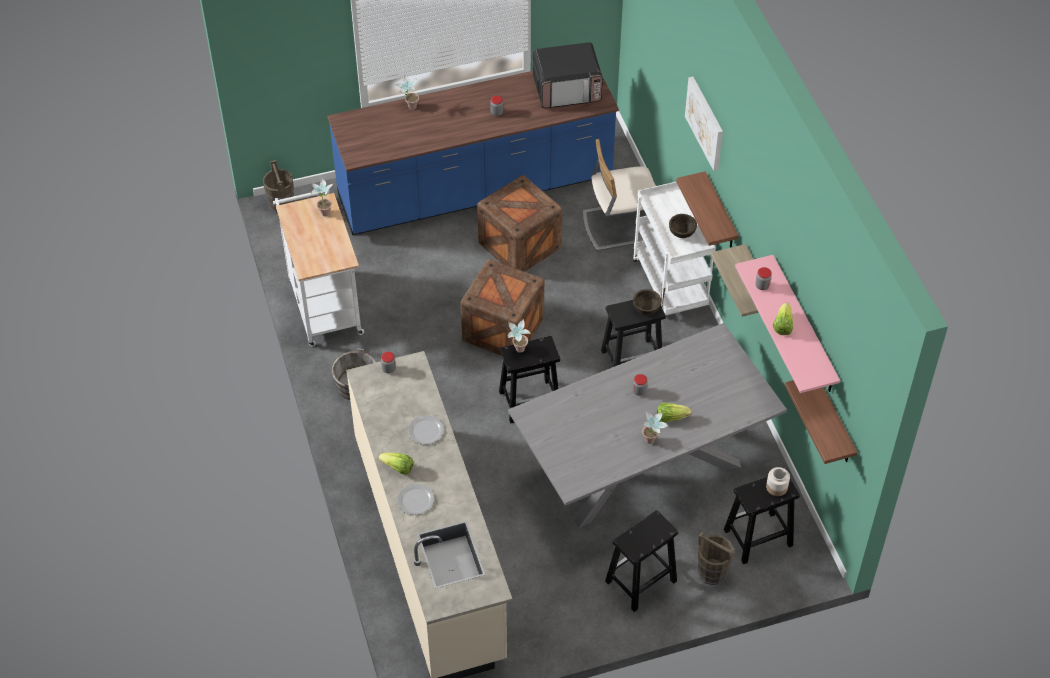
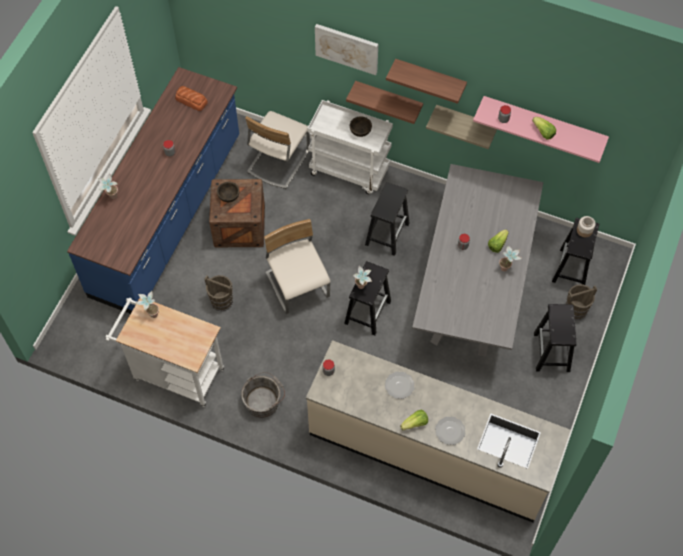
camera: 50 degrees left, 10 degrees up
(281, 204) = (61, 338): brown bucket -> brown bucket (222, 301)
(503, 330) = (298, 285): crate -> beige chair
(567, 89) = (191, 100): microwave -> bread
(646, 308) = (393, 194): brown bowl -> brown bowl (229, 196)
(834, 422) = (604, 164): shelf -> shelf (430, 78)

